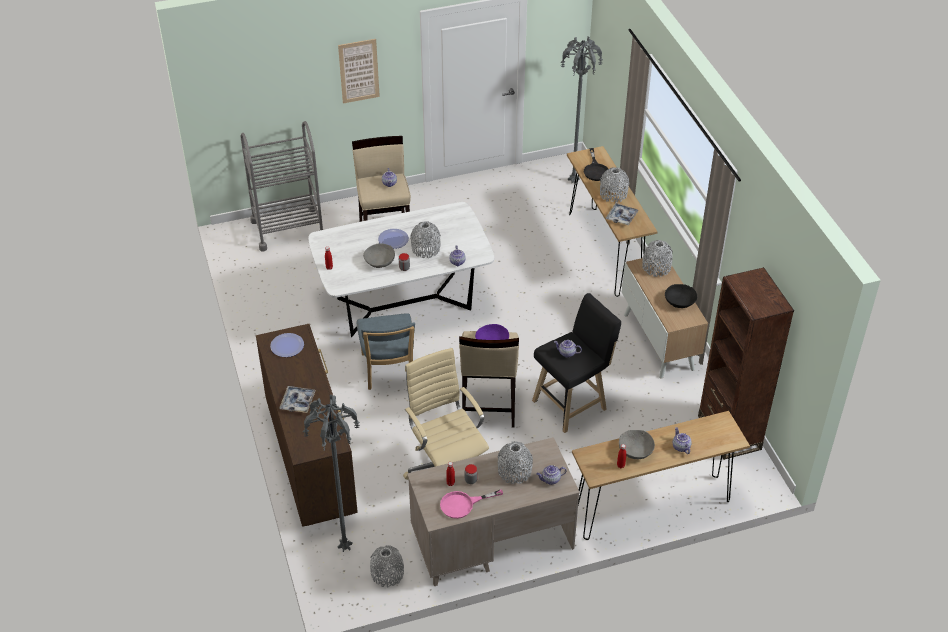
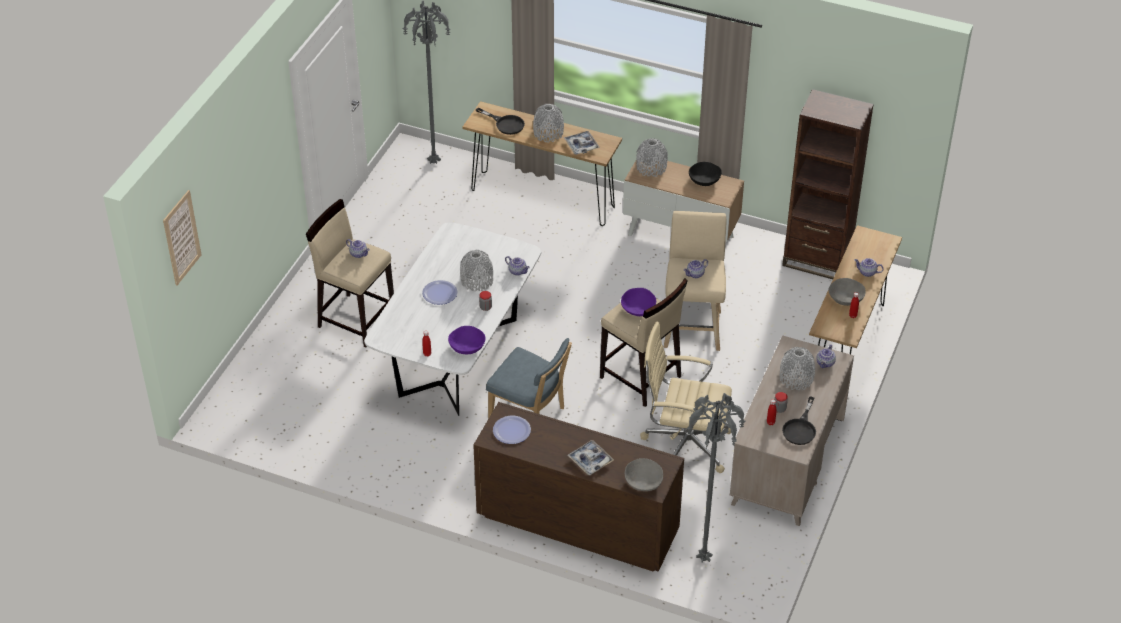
camera: 50 degrees left, 0 degrees up
(288, 229) = (259, 378): grey cart -> none
(356, 282) = (467, 347): none -> purple bowl
(359, 71) = (259, 160): picture -> picture (182, 237)
(379, 261) = (458, 318): grey bowl -> grey bowl (643, 482)
(387, 574) = (758, 547): grey vase -> none
(463, 504) = (800, 428): pink frying pan -> black frying pan
(572, 403) = (692, 326): black stool -> beige stool

